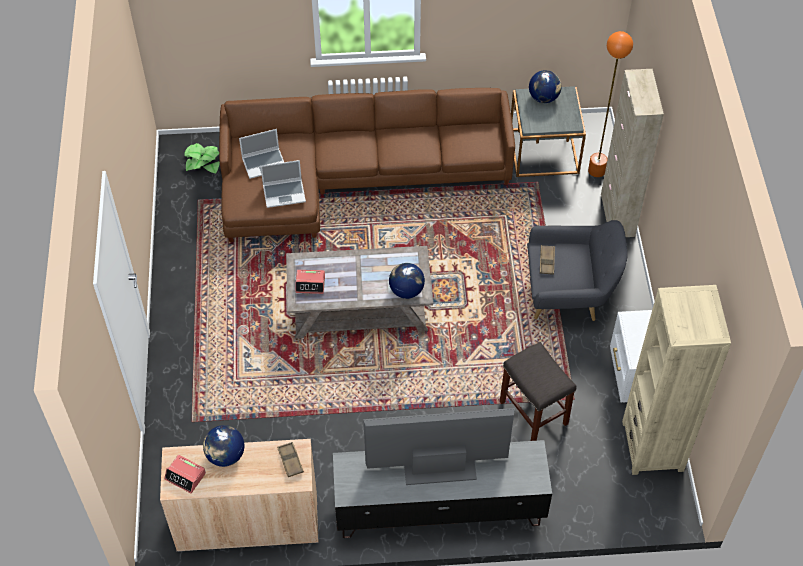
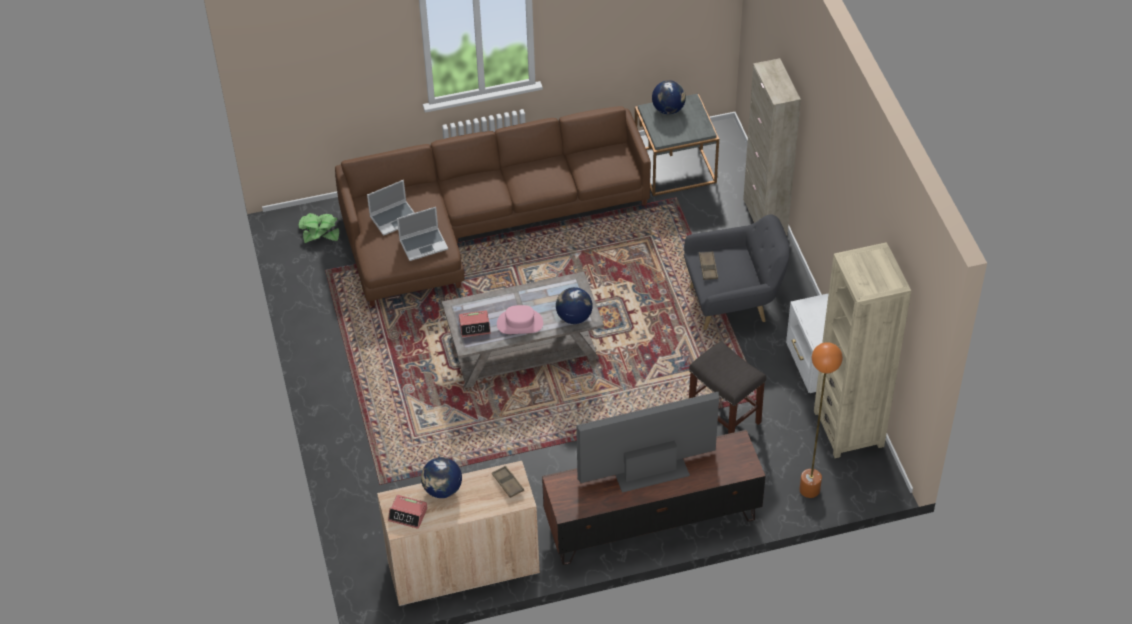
camera: 10 degrees left, 5 degrees down
(353, 288) = (520, 323): none -> pink hat
(438, 508) = (651, 522): grey tv stand -> brown tv stand
(596, 171) = (733, 177): orange floor lamp -> orange floor lamp (809, 489)

